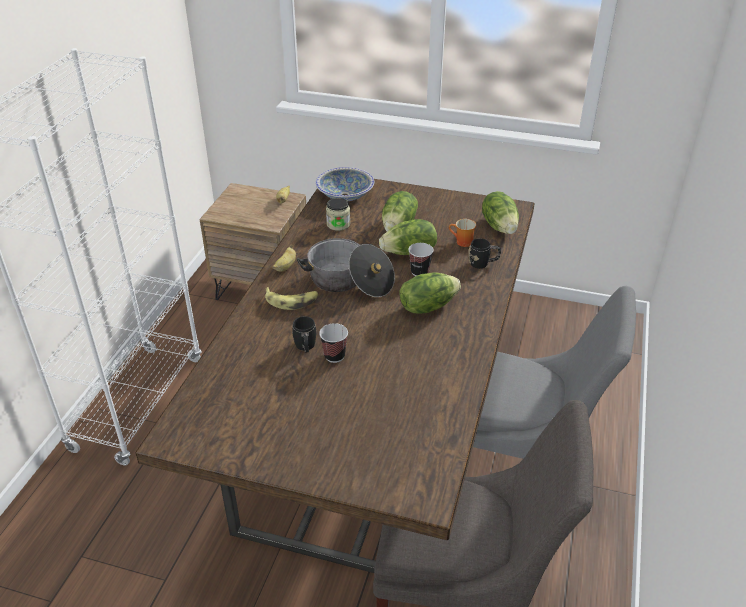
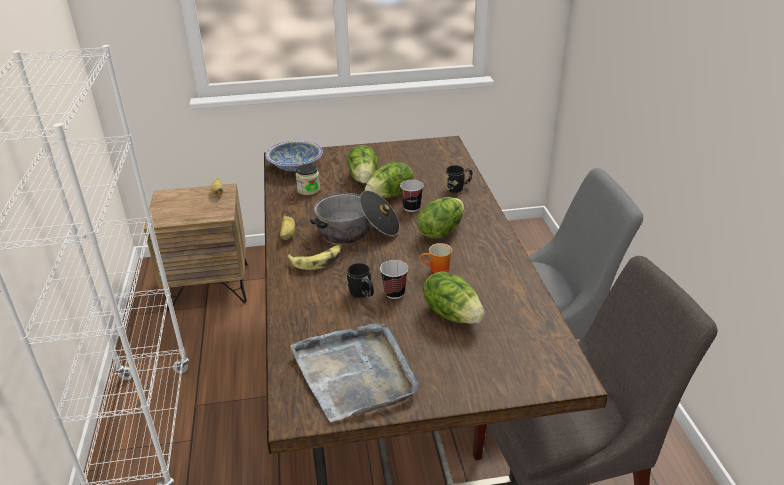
camera: 25 degrees left, 5 degrees down
(243, 420) = (355, 373): none -> grey tray
(462, 242) = (427, 177): mug -> mug (437, 271)
(500, 226) = (447, 158): lettuce -> lettuce (452, 313)

